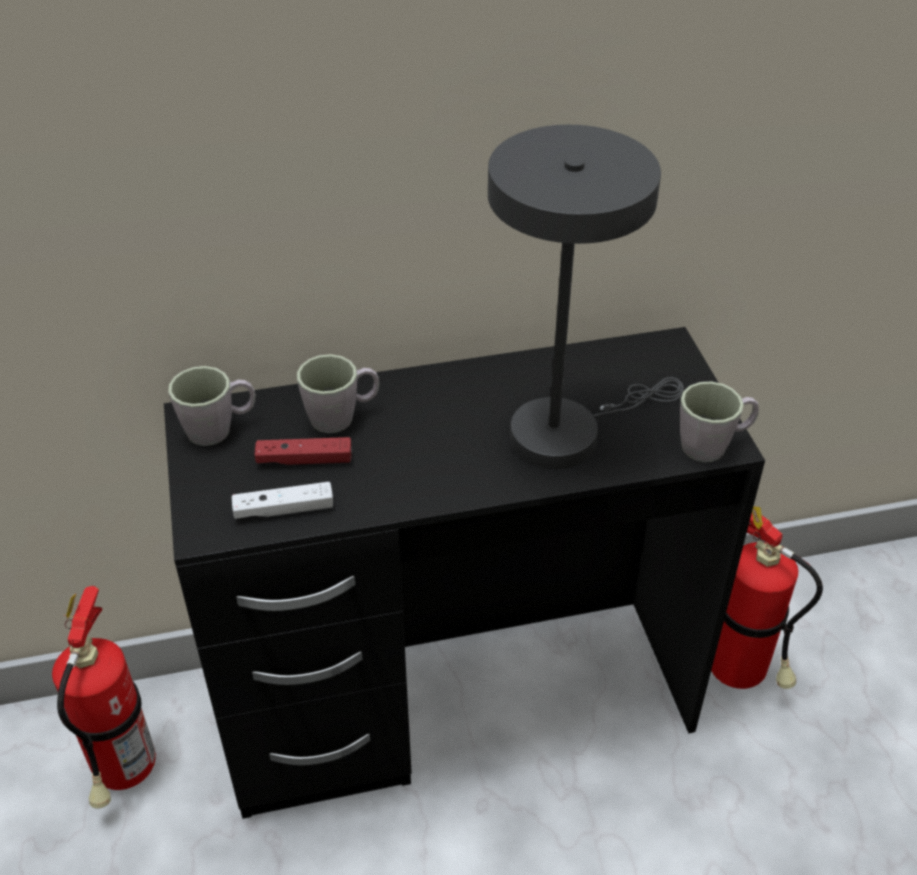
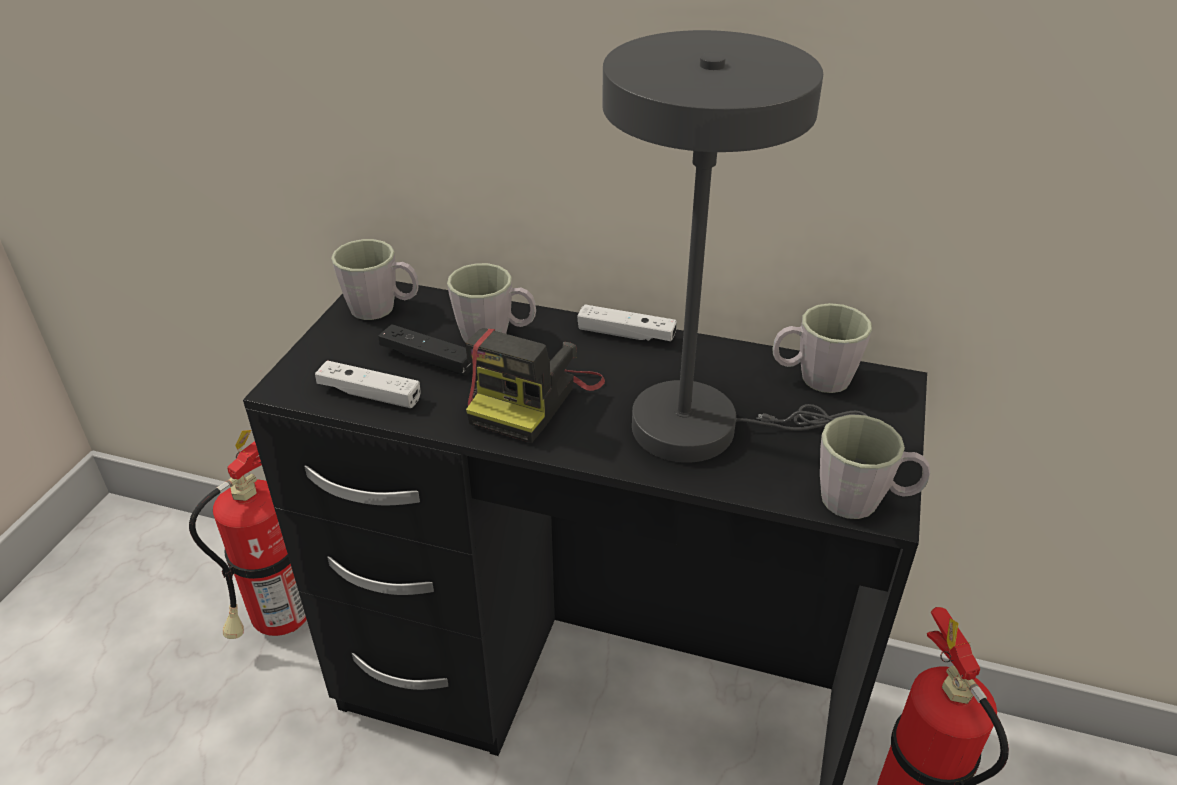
camera: 30 degrees right, 5 degrees down
(304, 460) = (428, 359): red game controller -> black game controller
(421, 459) = (533, 397): none -> camera
(447, 375) = (626, 334): none -> white game controller
(613, 361) = (813, 378): none -> grey mug

